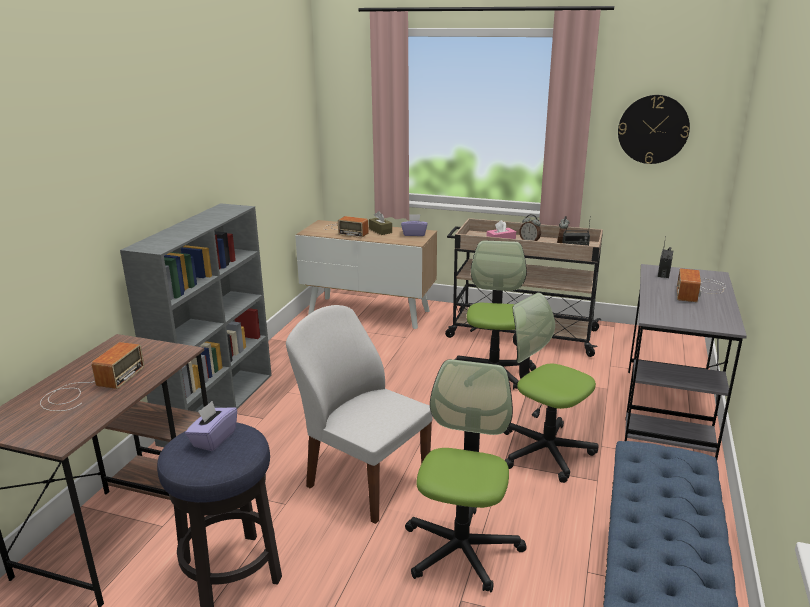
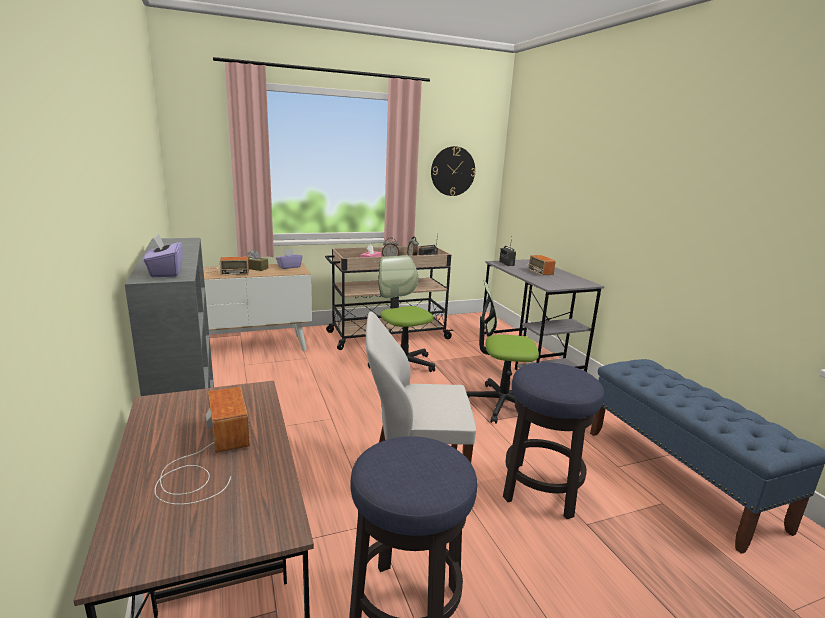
camera: 40 degrees left, 5 degrees down
(213, 439) = (404, 458): purple tissue box -> purple tissue box (166, 272)
(461, 549) = (541, 490): office chair -> stool

